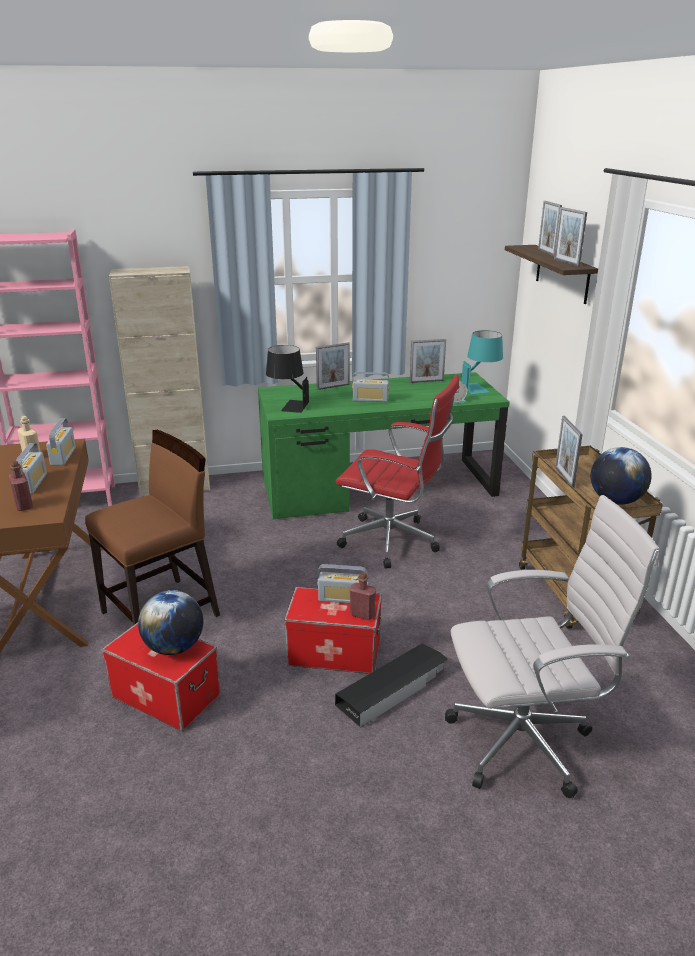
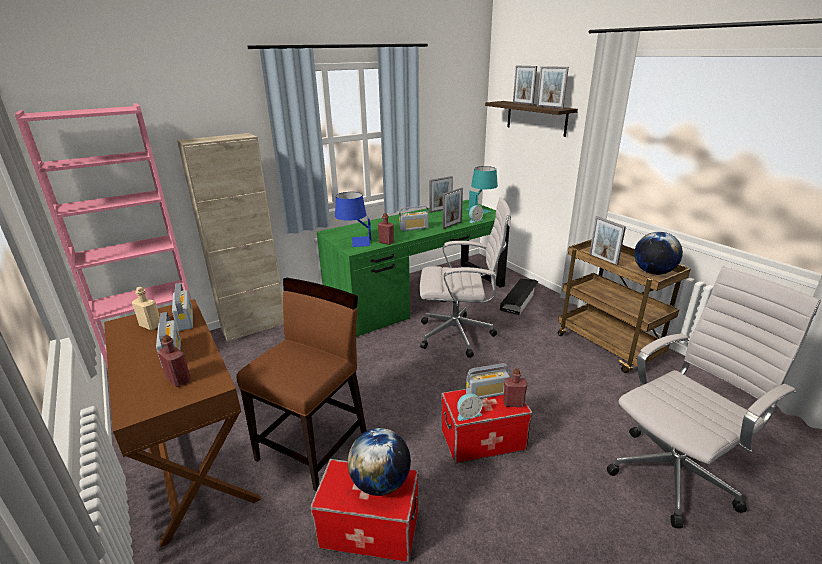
camera: 20 degrees left, 0 degrees up
(288, 405) = (354, 242): black table lamp -> blue table lamp
(305, 612) = (468, 414): none -> alarm clock
(322, 411) = (386, 242): none -> red bottle
(333, 387) = (376, 223): picture frame -> picture frame (452, 225)
(393, 689) = (550, 458): black storage box -> black storage box (519, 299)
(394, 542) = (459, 335): red office chair -> white office chair

